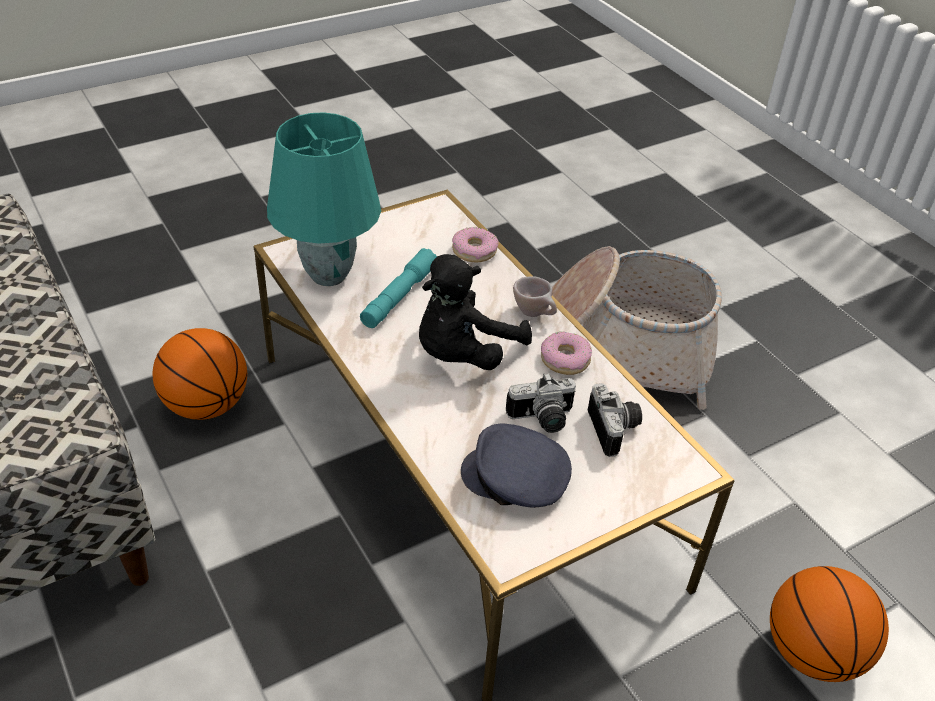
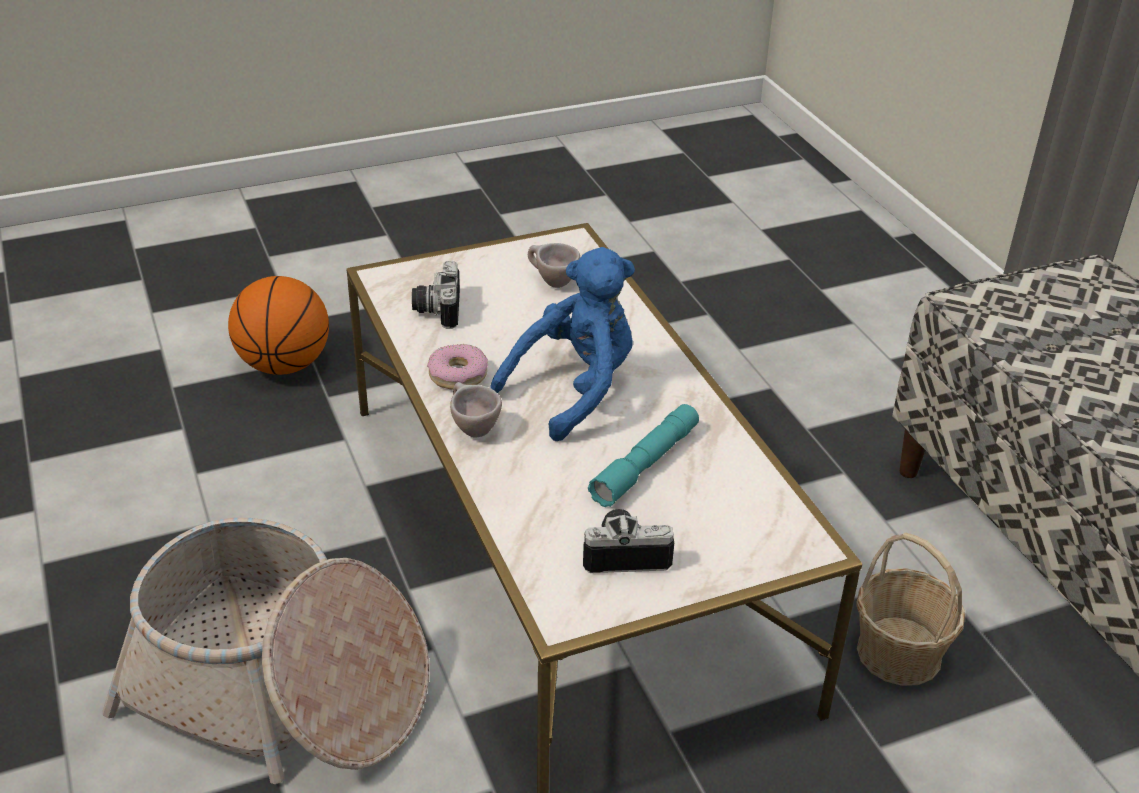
camera: 170 degrees left, 5 degrees down
(206, 405) = (899, 652): basketball -> basket
(328, 274) = (743, 504): turquoise table lamp -> none
(463, 354) = (575, 390): black plush toy -> blue plush toy
(474, 251) = (526, 525): donut -> none
(516, 480) = (551, 282): grey cap -> beige cup
(542, 420) = (507, 323): camera -> camera (625, 553)

